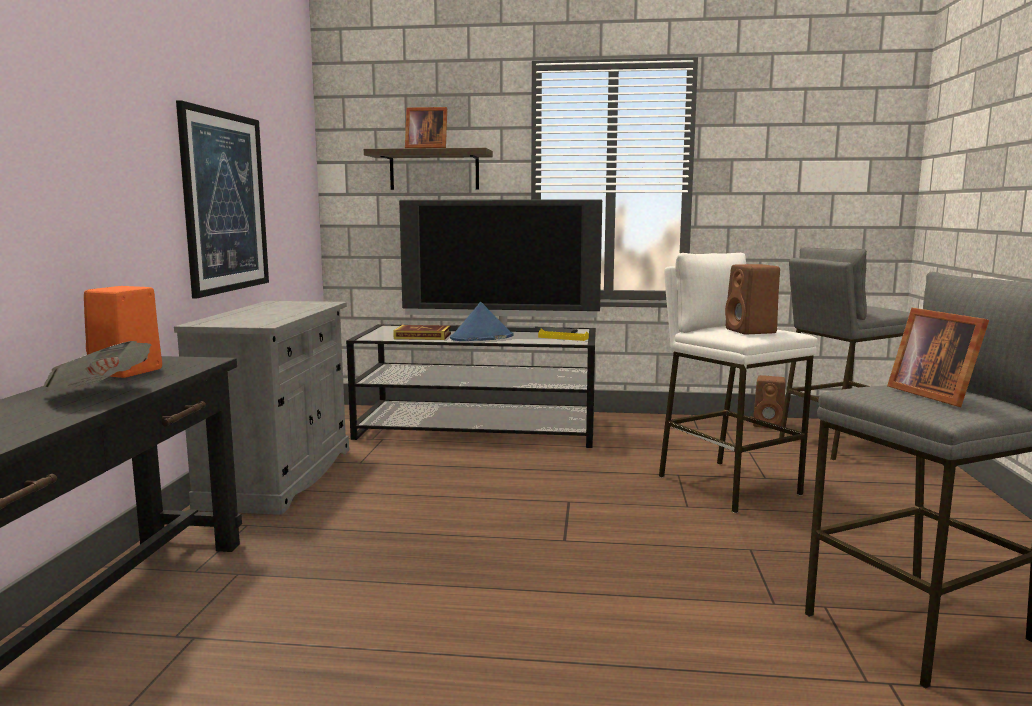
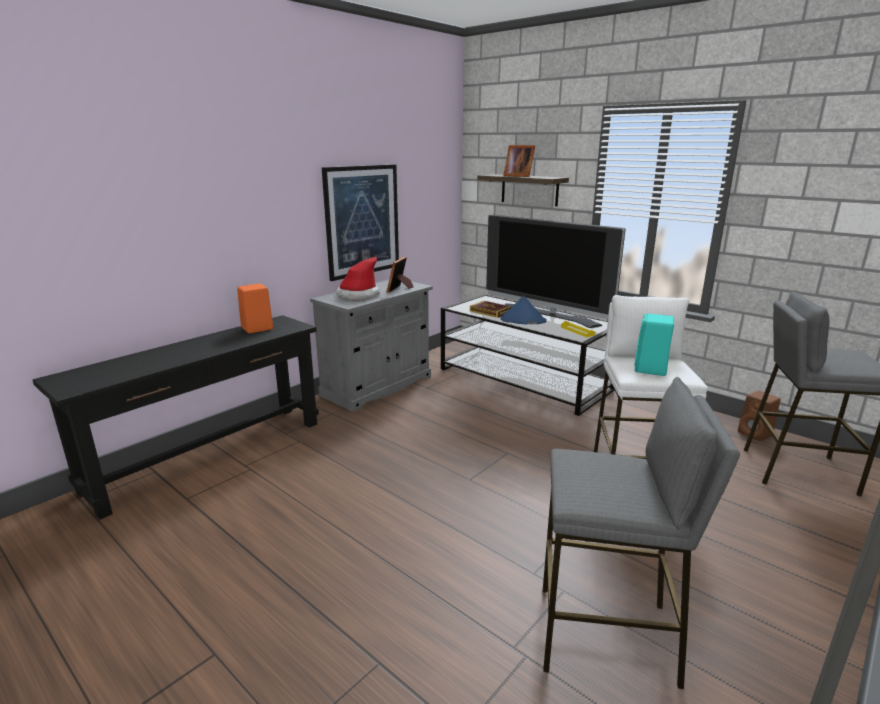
camera: 35 degrees right, 10 degrees up
(100, 394) = (223, 344): newspaper -> none
(253, 316) = (358, 295): none -> hat
(752, 331) = (651, 369): brown speaker -> turquoise speaker
(933, 394) = (611, 479): picture frame -> picture frame (400, 289)

